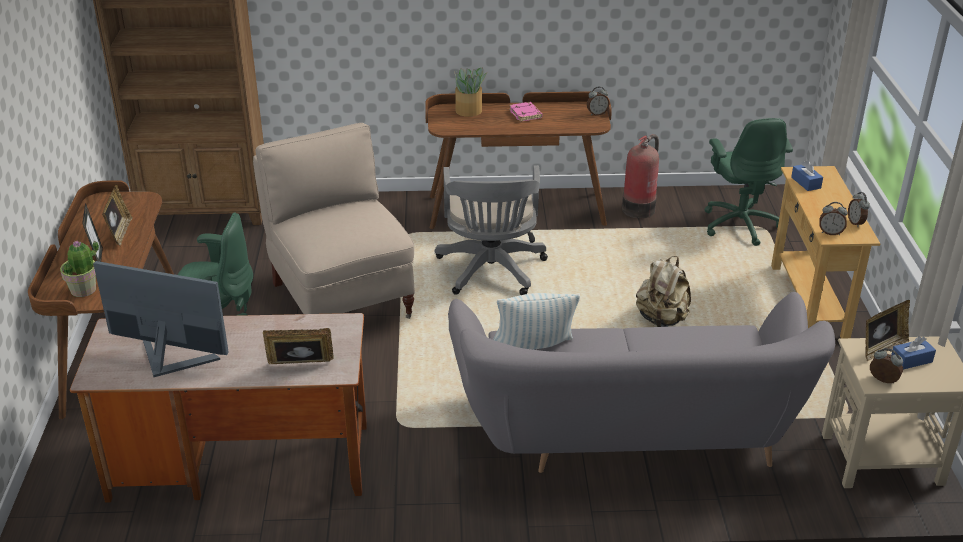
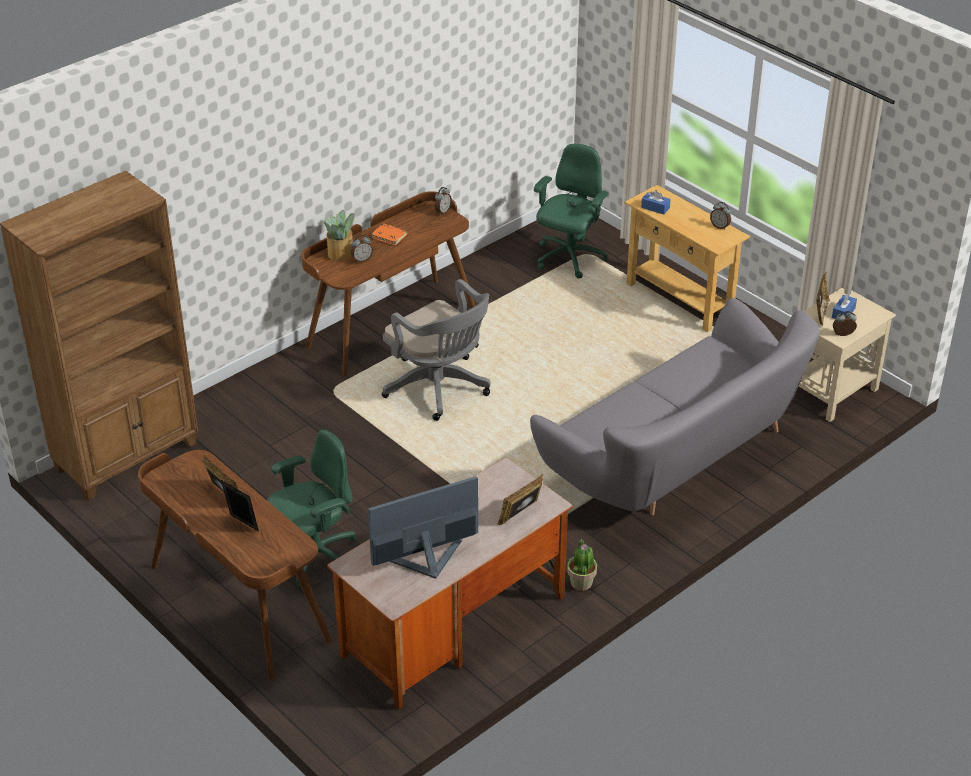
camera: 40 degrees left, 5 degrees up
(84, 289) = (273, 552): potted plant -> potted plant (581, 582)
(341, 300) = (355, 471): beige chair -> none
(526, 114) = (389, 236): pink book -> orange book
(534, 349) = (602, 426): pillow -> none
(639, 208) = (482, 279): fire extinguisher -> none
(662, 319) = (602, 364): beige backpack -> none
(740, 224) = (568, 258): green office chair -> green office chair turned 105 degrees counterclockwise
(830, 232) = (713, 242): alarm clock -> alarm clock (362, 259)

